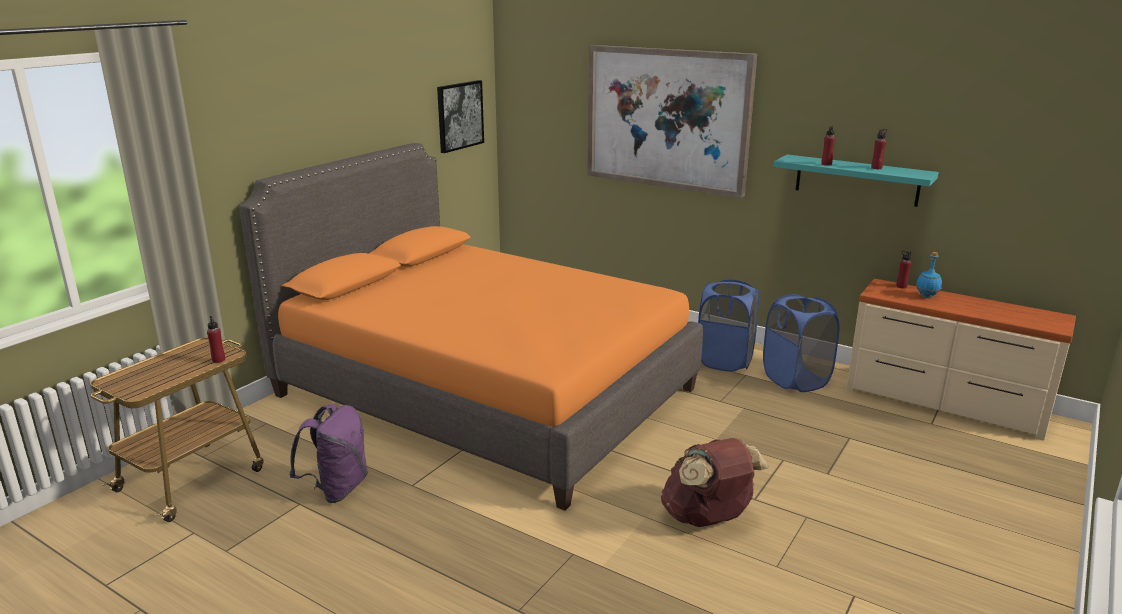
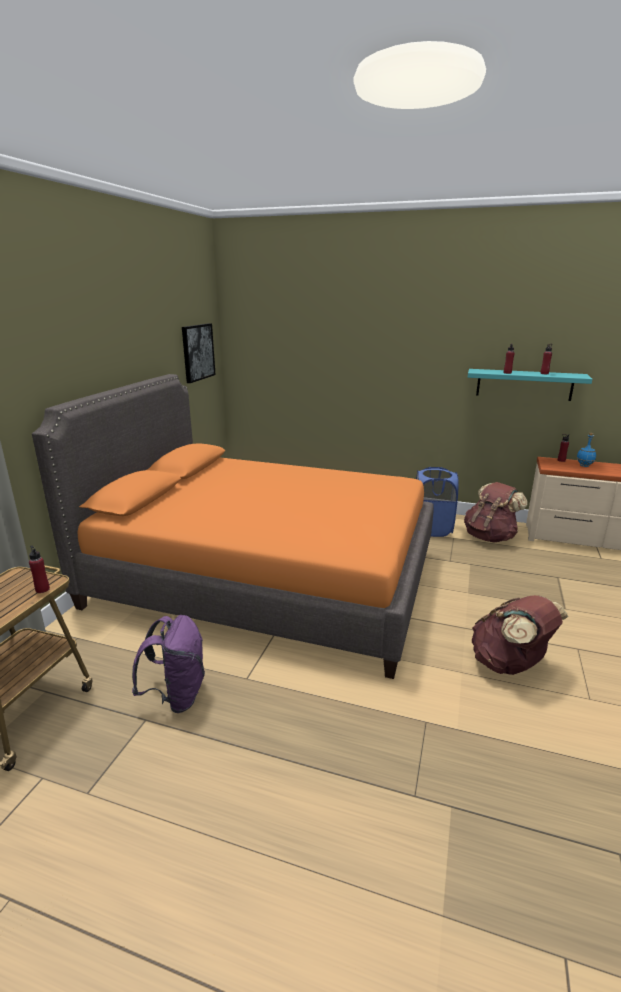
camera: 15 degrees left, 0 degrees up
(667, 118) = (370, 347): picture -> none
(795, 380) = (490, 537): blue laundry basket -> brown backpack

